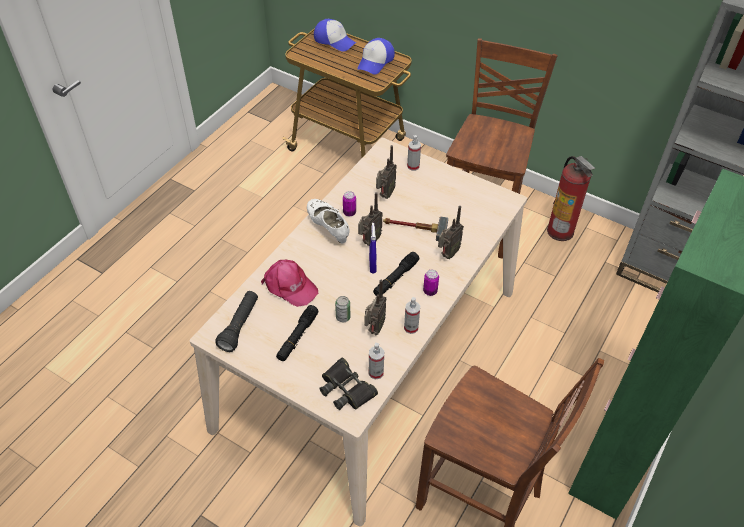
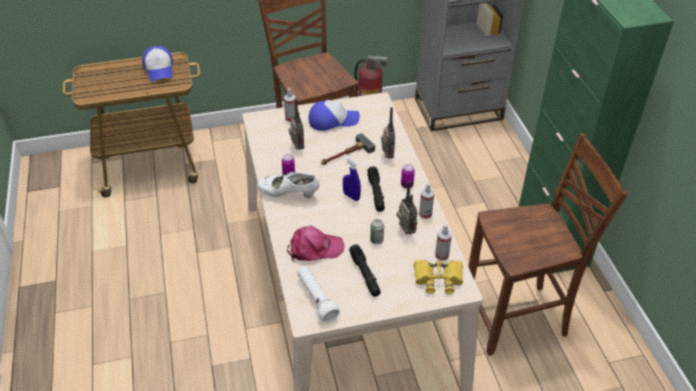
camera: 45 degrees left, 5 degrees down
(240, 326) = (316, 299): black flashlight -> white flashlight
(334, 40) = (104, 71): cap -> cap (333, 120)
(346, 389) = (438, 279): black binoculars -> yellow binoculars
(369, 241) = (327, 183): radio -> none

